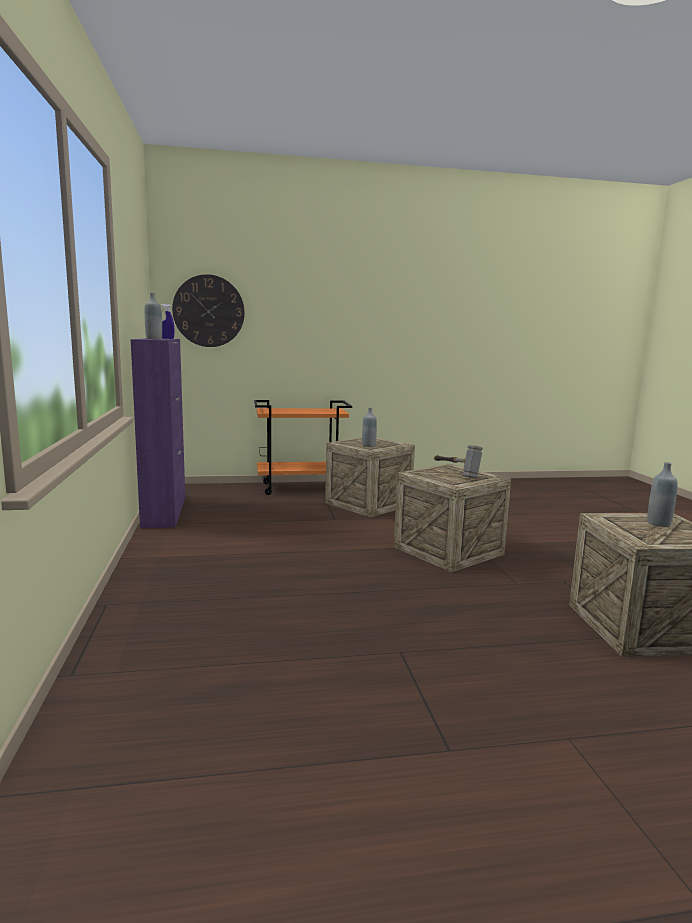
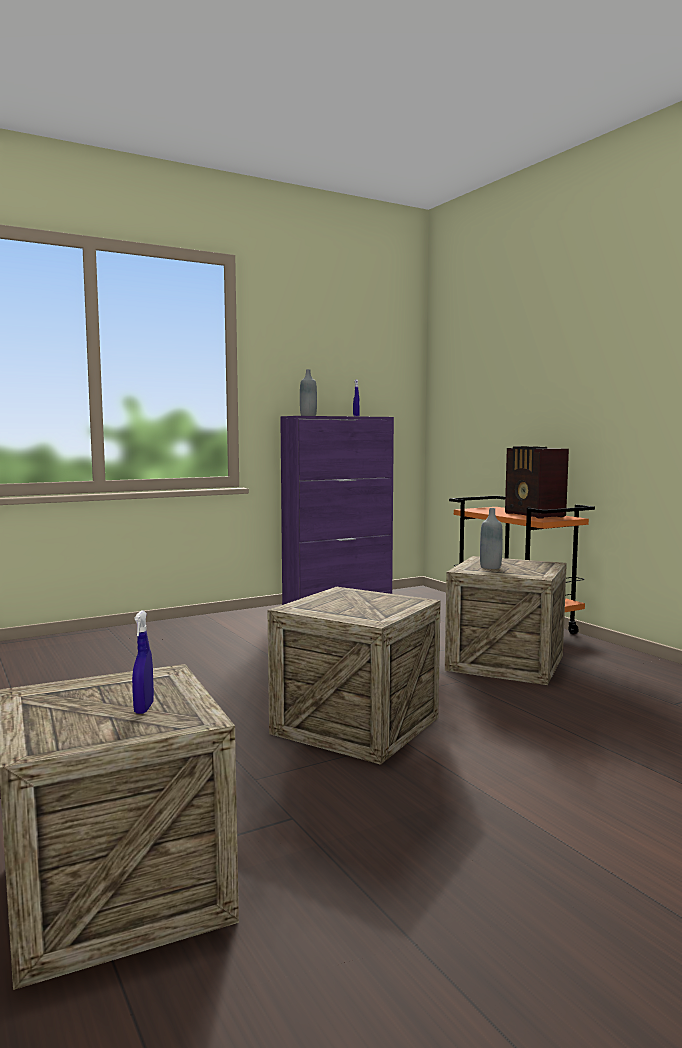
camera: 70 degrees right, 5 degrees down
(208, 311) = (465, 383): wall clock -> none
(315, 410) = (534, 515): none -> radio
(455, 473) = (374, 604): hammer -> none
(658, 523) = (144, 708): grey bottle -> blue spray bottle

